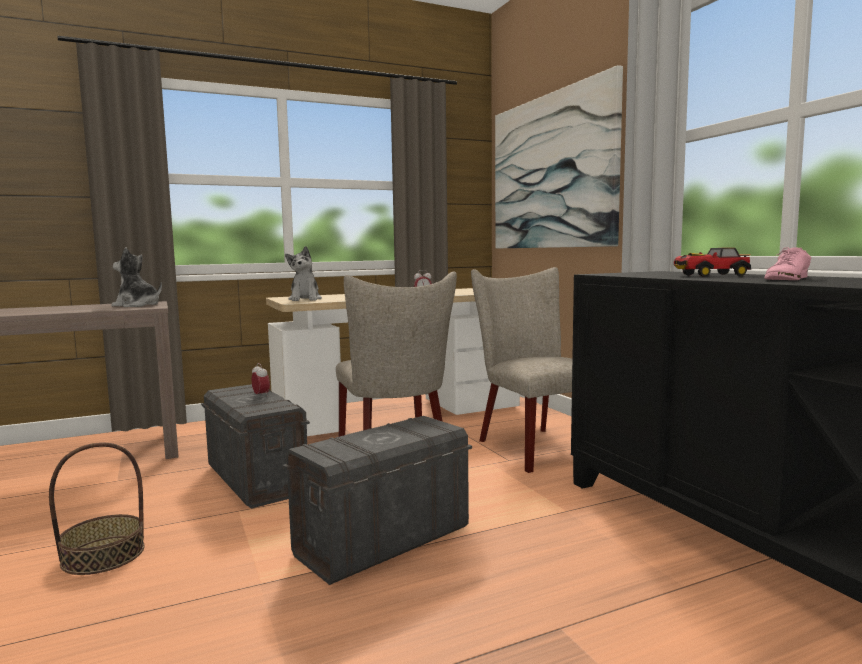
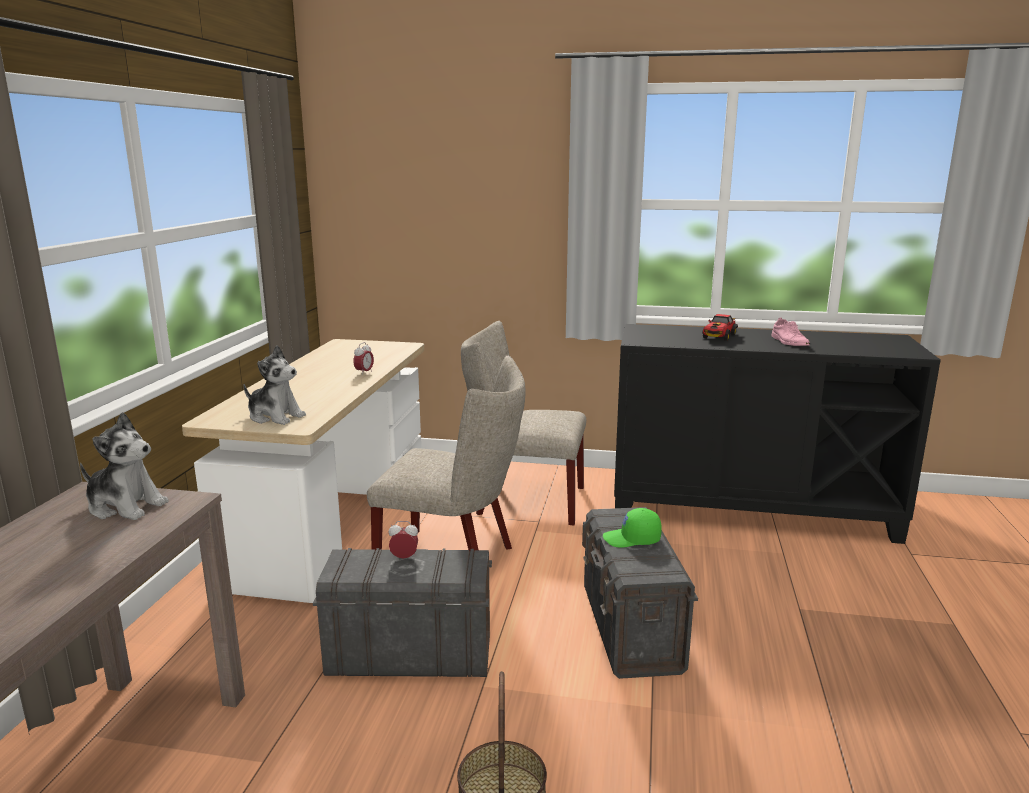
camera: 55 degrees left, 10 degrees up
(137, 305) = (126, 506): plush toy -> plush toy turned 120 degrees counterclockwise
(382, 435) = (632, 539): none -> green cap
(551, 172) = (434, 208): picture -> none

